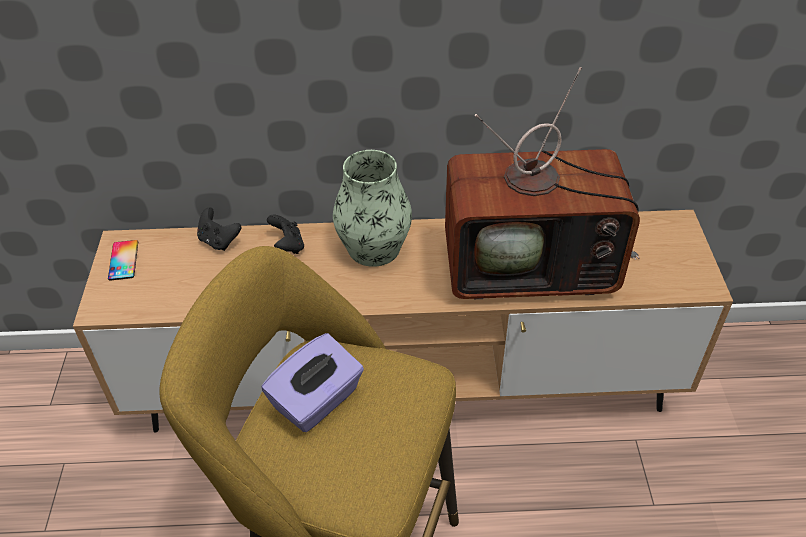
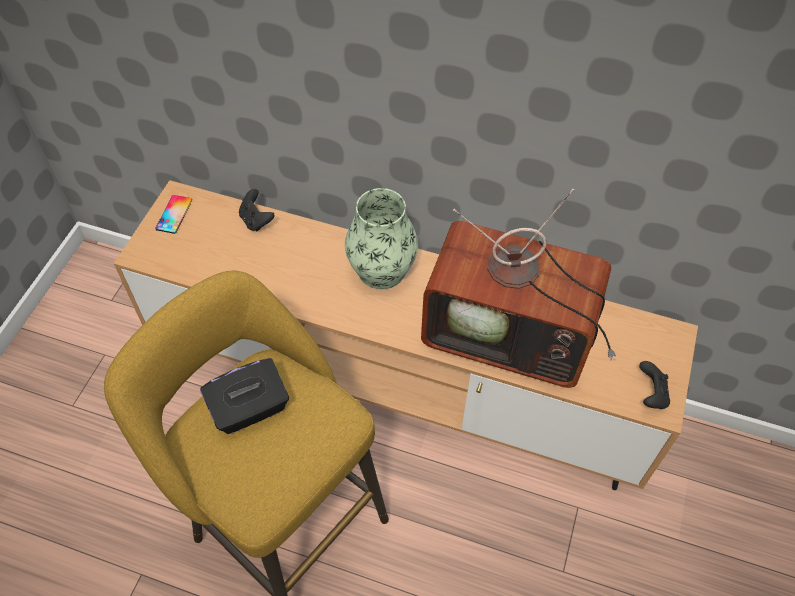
camera: 20 degrees right, 10 degrees up
(288, 246) = (310, 243): black game controller -> black game controller (651, 394)
(317, 401) = (250, 409): purple tissue box -> black tissue box

